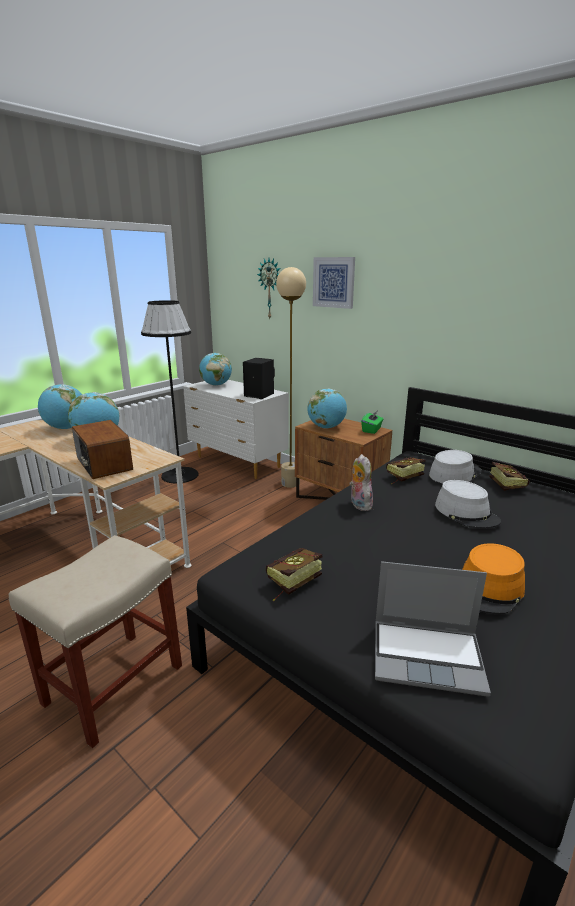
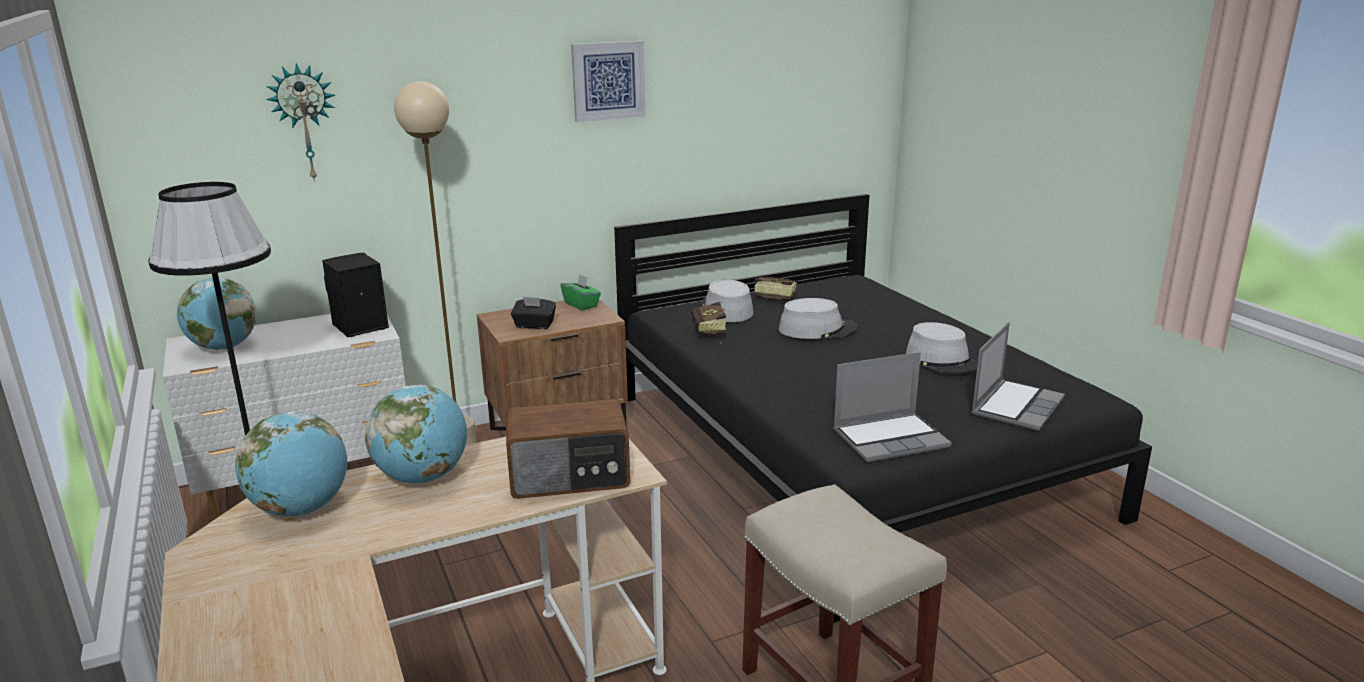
camera: 65 degrees left, 0 degrees up
(290, 583) = (891, 438): book -> laptop
(326, 427) = (534, 325): globe -> black tissue box
(334, 282) = (453, 97): picture -> picture (608, 80)
(359, 504) = (753, 371): plush toy -> none
(488, 589) = (942, 360): orange hat -> grey hat

